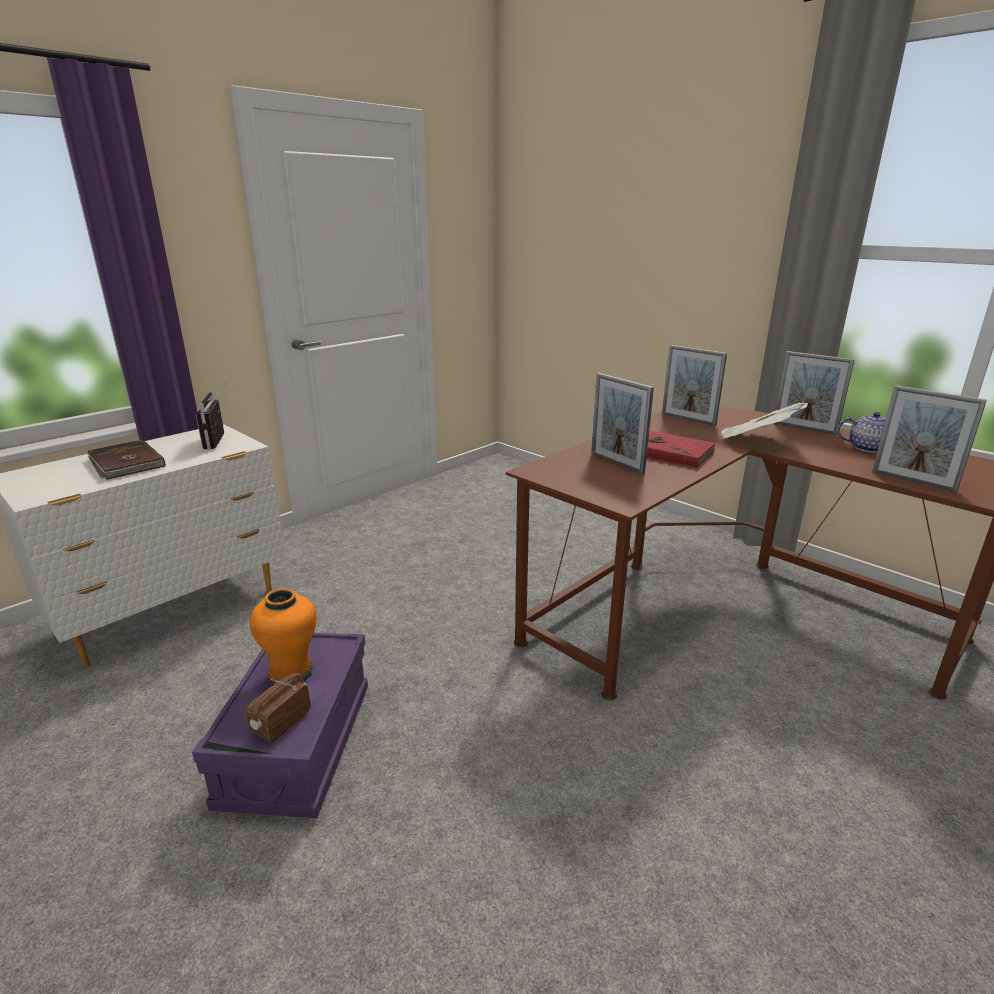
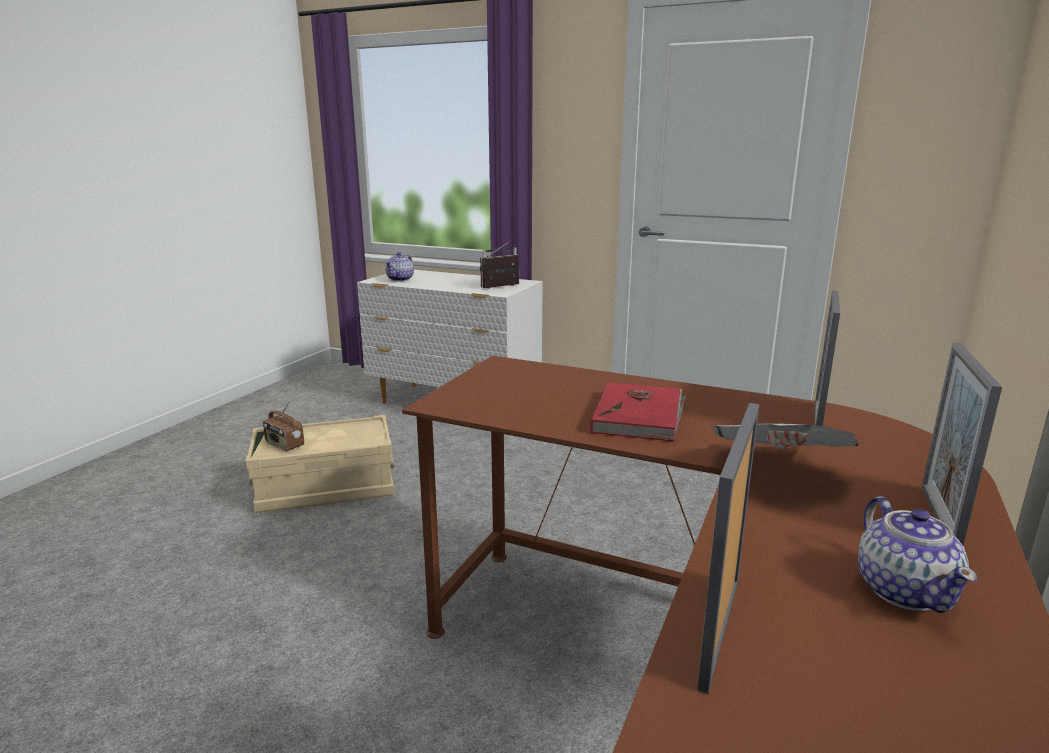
camera: 70 degrees right, 5 degrees down
(63, 483) = (400, 279): none -> teapot
(125, 463) = (441, 281): brown book -> none
(281, 723) = (284, 445): radio -> radio turned 150 degrees counterclockwise
(291, 672) = (339, 434): orange vase -> none
(298, 745) = (326, 488): purple storage box -> beige storage box
(617, 463) = (561, 393): picture frame -> none

